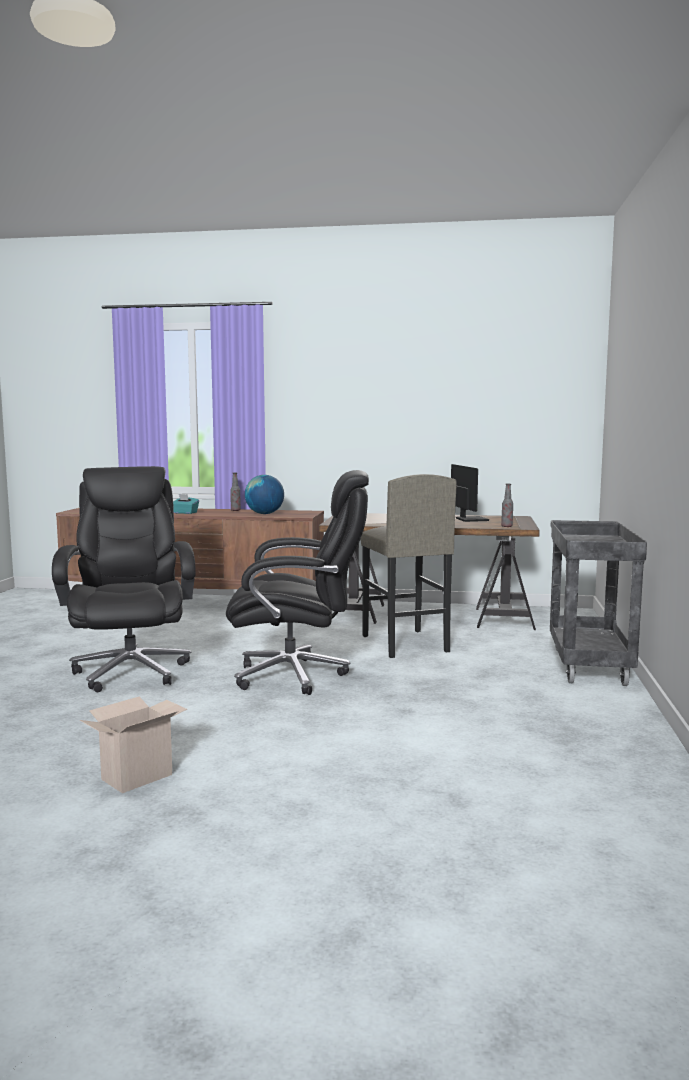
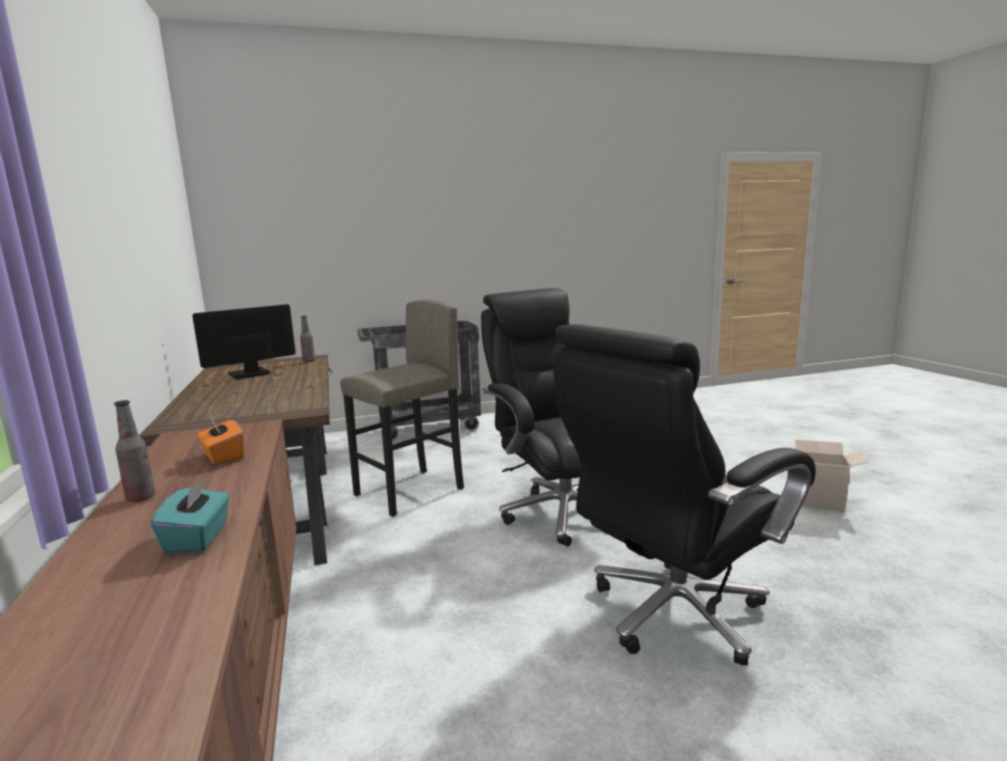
camera: 115 degrees left, 5 degrees up
(264, 514) = (223, 457): globe -> orange tissue box

